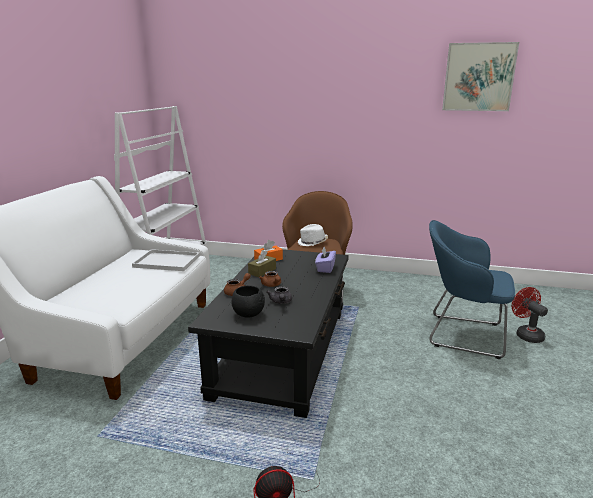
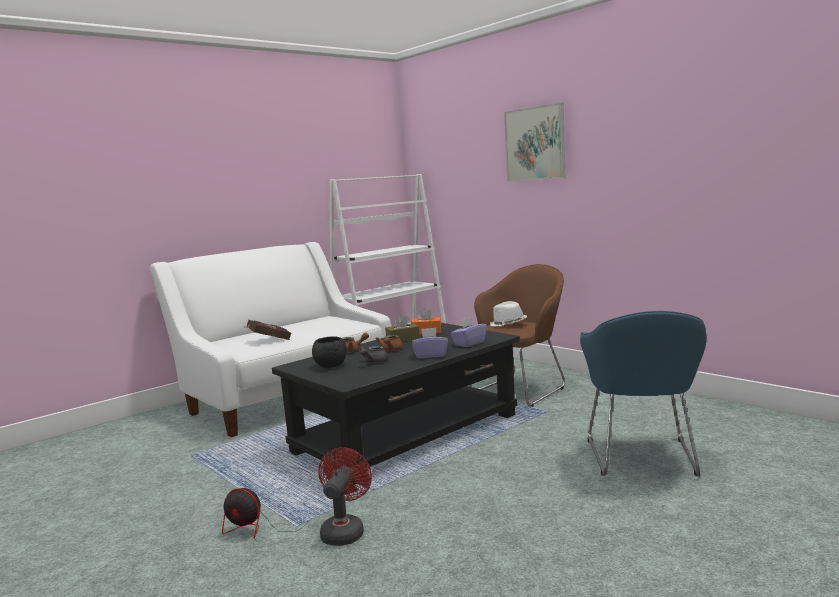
camera: 35 degrees right, 10 degrees down
(121, 291) = (268, 340): none -> red book
(168, 261) = (338, 325): white tray -> none
(316, 286) = (430, 355): none -> purple tissue box
(461, 334) = (642, 459): blue armchair -> blue armchair turned 135 degrees counterclockwise
(478, 77) = (742, 102): picture -> picture (535, 143)
(526, 334) = (747, 478): red fan -> red fan (344, 530)

